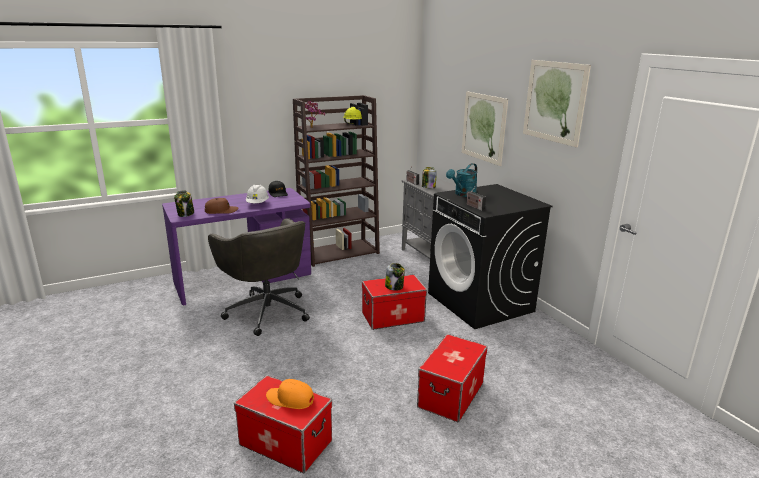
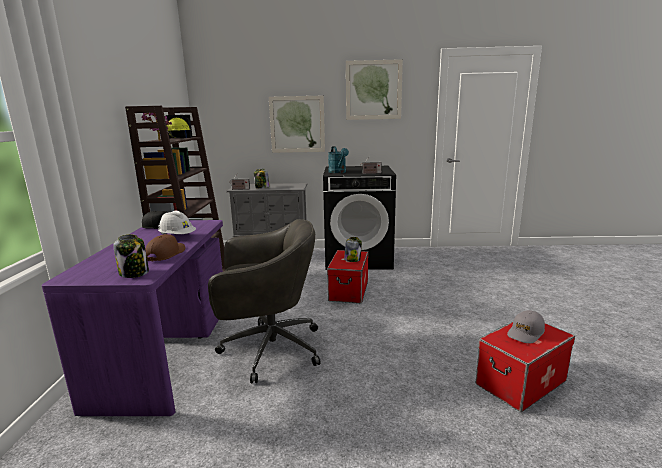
camera: 60 degrees left, 5 degrees down
(290, 399) = (525, 333): orange cap -> grey cap
(451, 395) = (473, 297): storage box -> none

